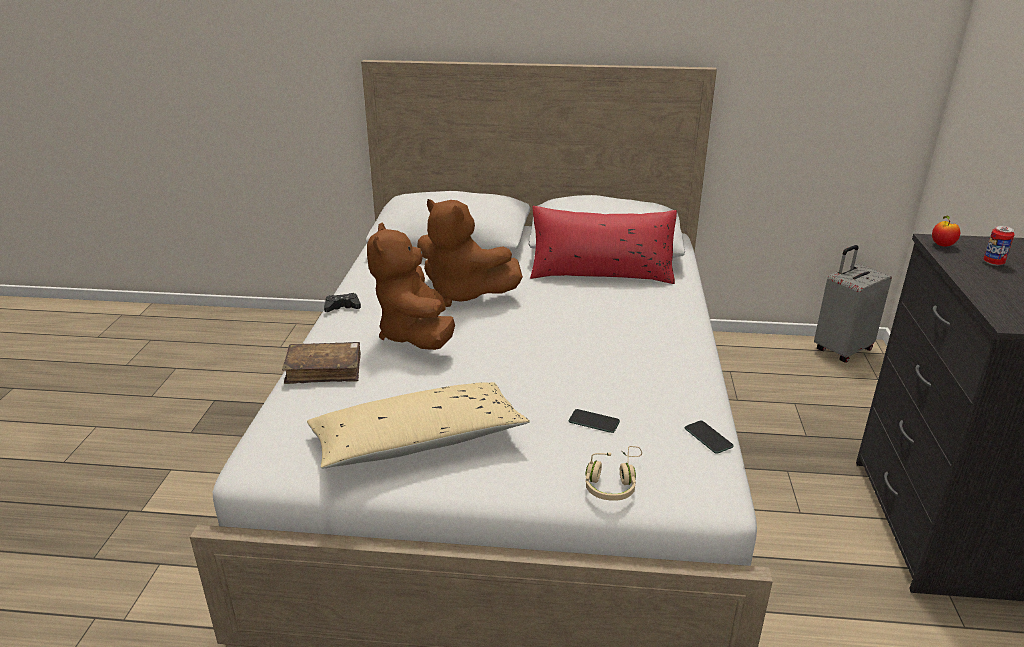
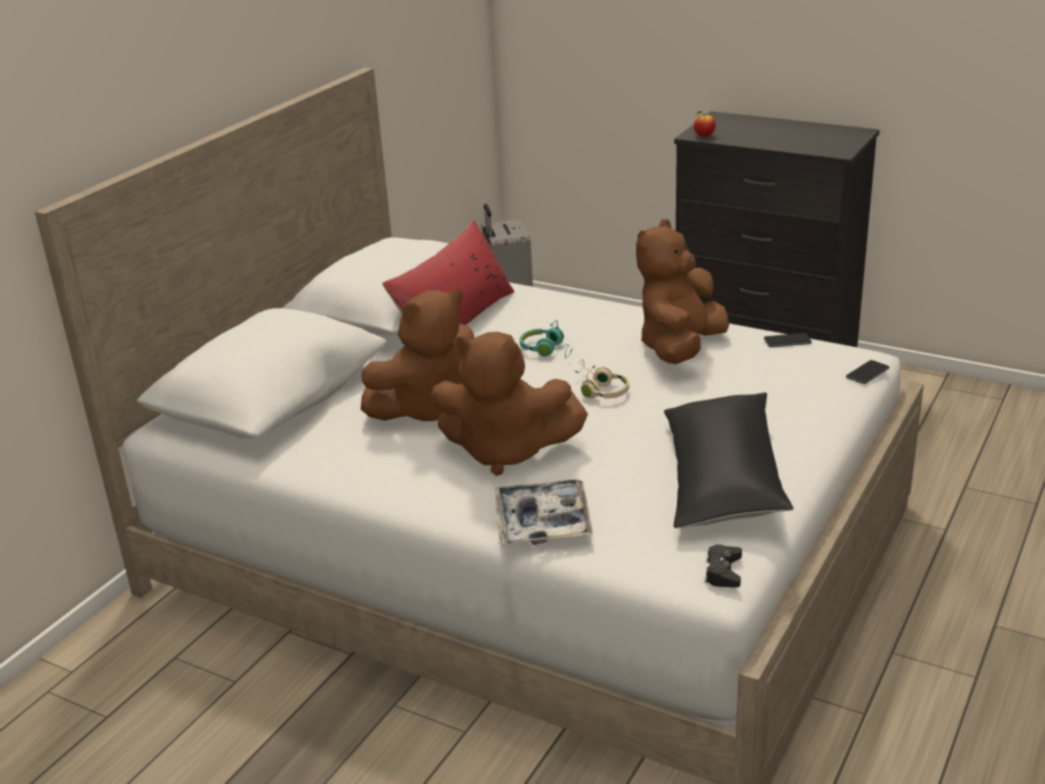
camera: 65 degrees left, 0 degrees up
(324, 370) = (543, 521): brown book -> tray
(342, 307) = (388, 494): black game controller -> black game controller (723, 572)
(417, 441) = (722, 478): beige pillow -> black pillow
(585, 318) = (548, 350): none -> turquoise headphones
(594, 421) = (737, 384): phone -> phone (867, 373)
(613, 482) = (830, 394): beige headphones -> beige headphones (599, 389)
(639, 379) = (680, 348): none -> brown plush toy
(993, 262) = (745, 131): can -> none

